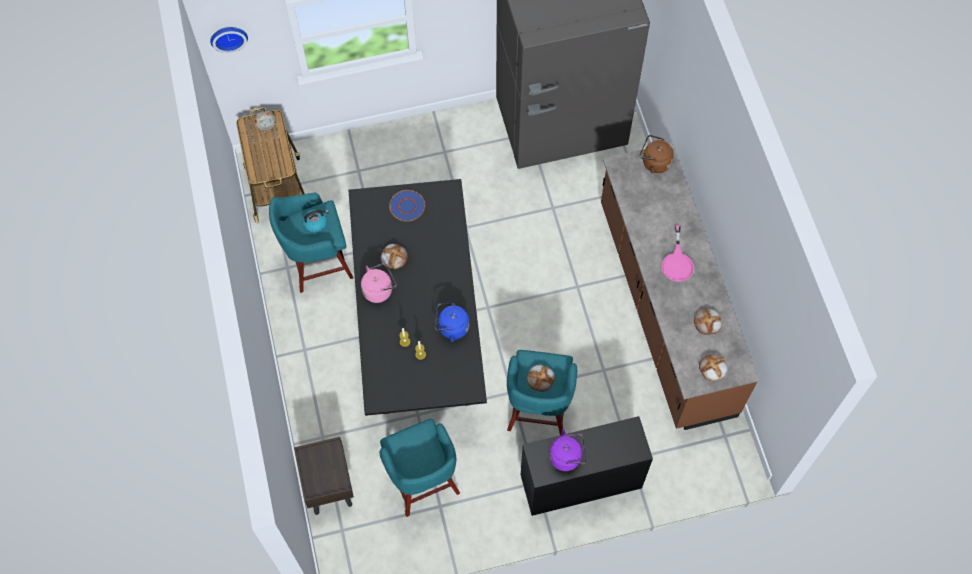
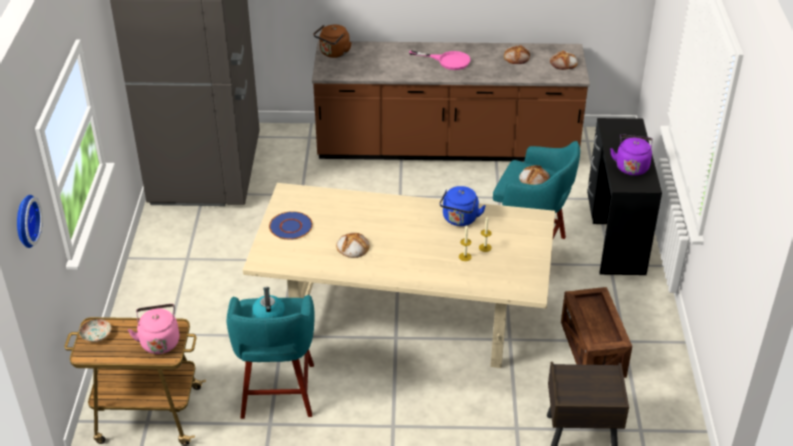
camera: 75 degrees left, 25 degrees down
(379, 289) = (390, 266): pink kettle -> pink kettle (159, 341)
(419, 327) = (401, 319): black dining table -> beige dining table
(422, 482) = (592, 350): turquoise stool -> crate

